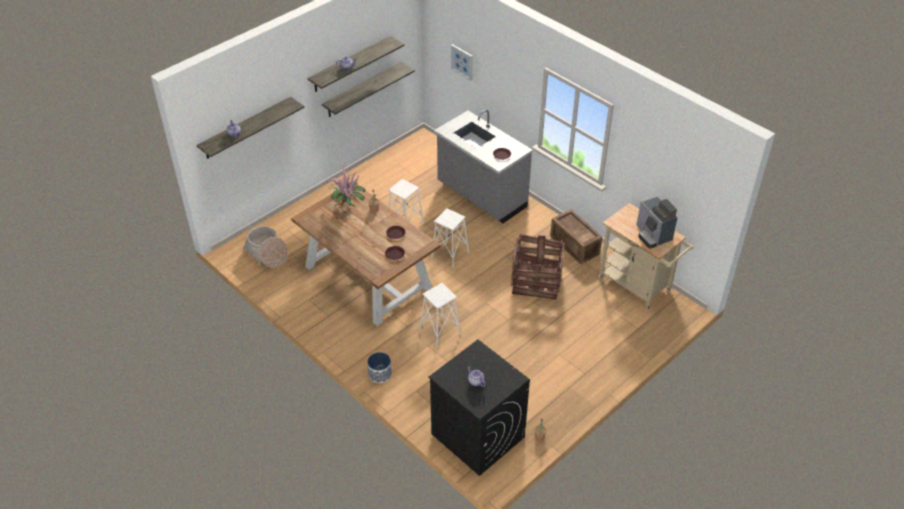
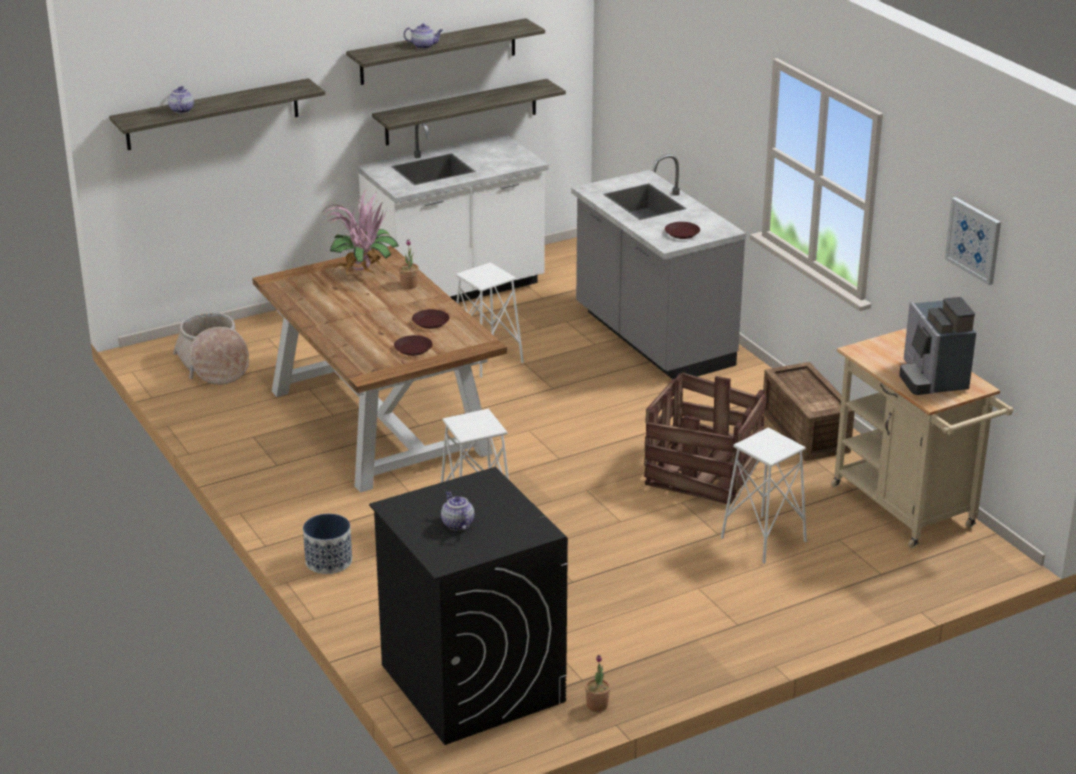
camera: 15 degrees right, 15 degrees down
(371, 179) = (455, 290): none -> white counter
(450, 255) = (551, 413): white stool -> white stool (763, 539)
(462, 62) = (651, 77): picture -> picture (974, 240)

